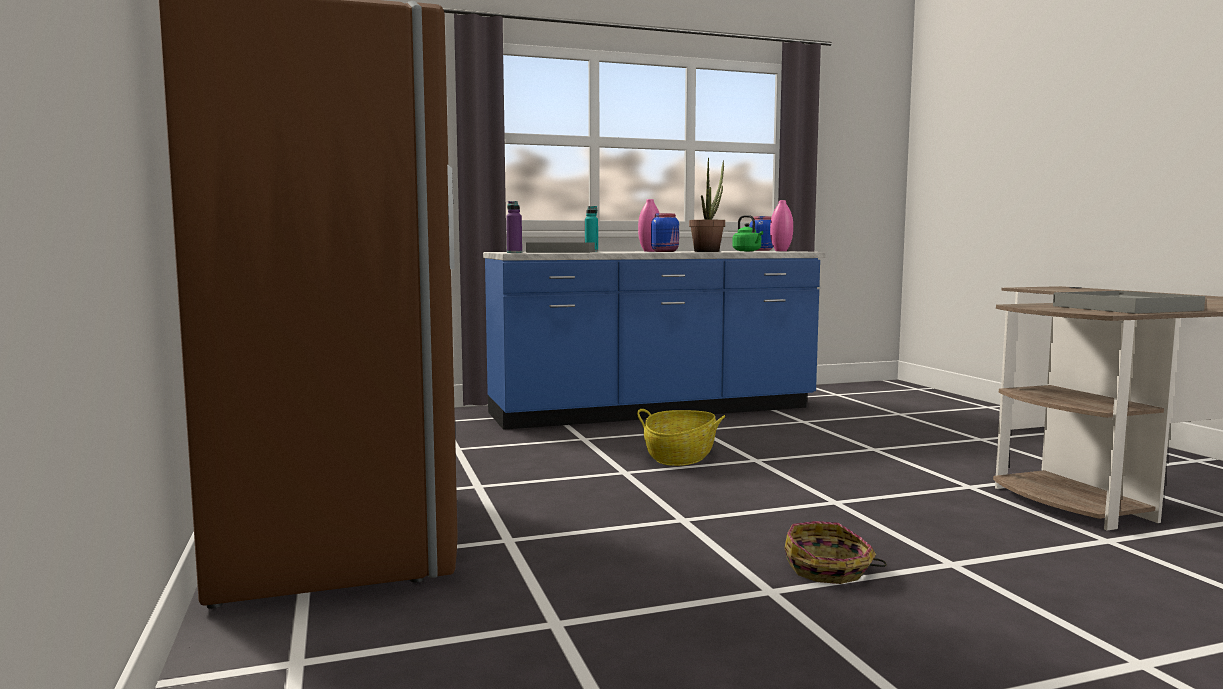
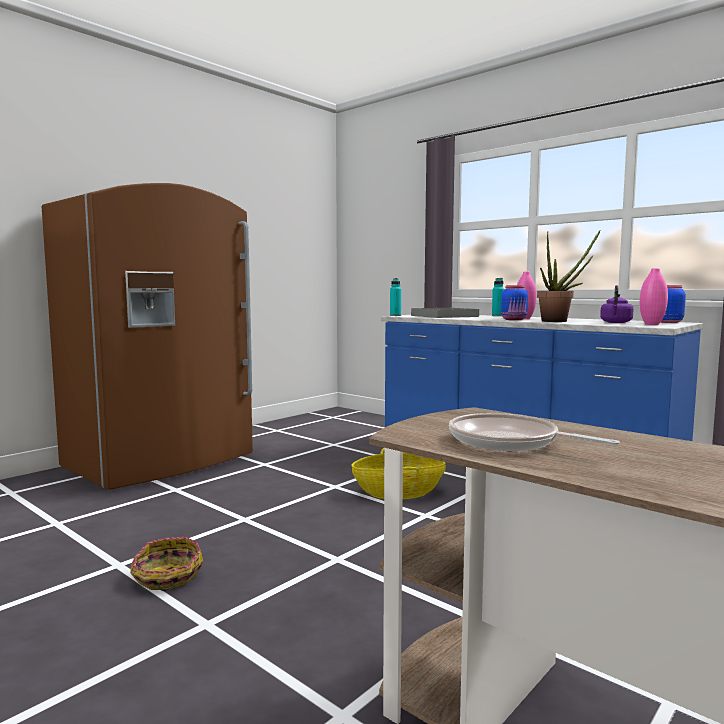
camera: 60 degrees right, 0 degrees up
(514, 252) = (395, 315): purple bottle -> turquoise bottle
(748, 251) = (616, 322): green kettle -> purple kettle
(1126, 308) = (509, 442): grey tray -> frying pan

